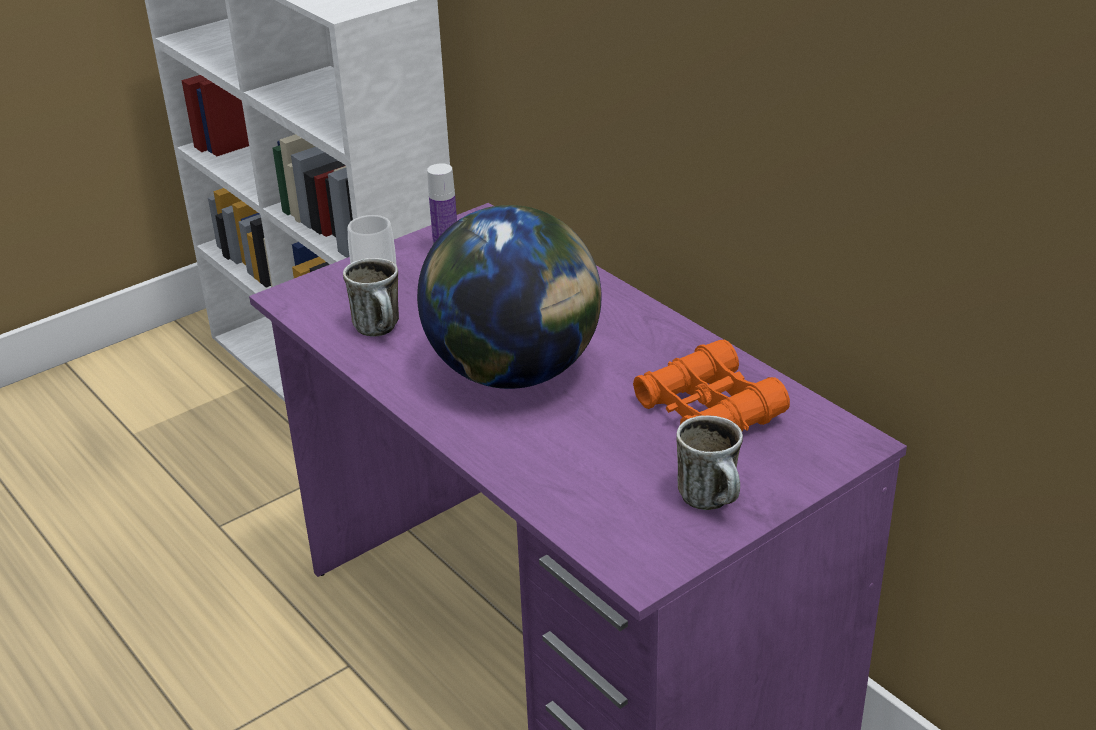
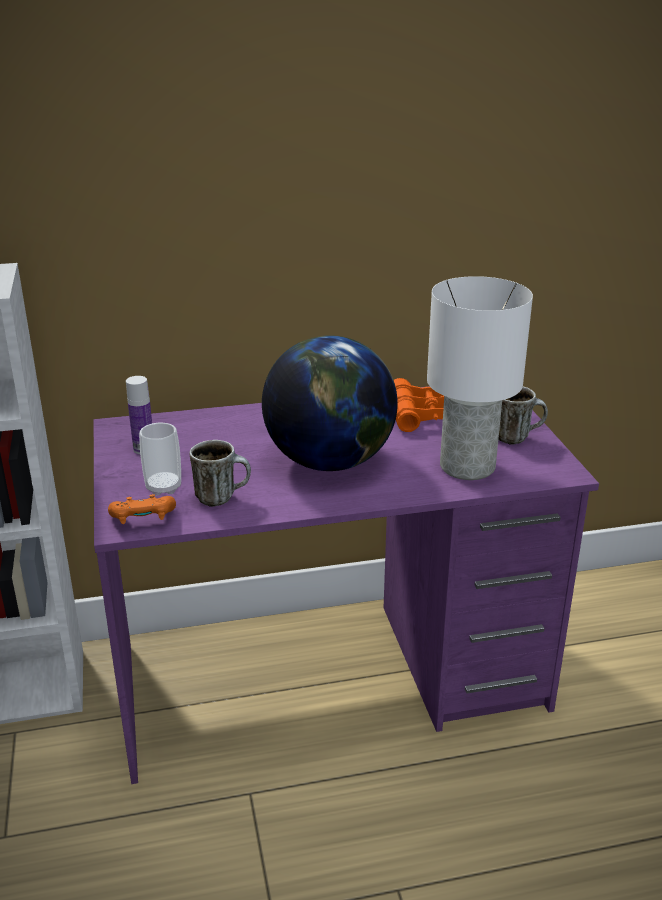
camera: 65 degrees left, 5 degrees down
(305, 304) = (143, 521): none -> orange game controller
(584, 479) = (467, 467): none -> white table lamp

